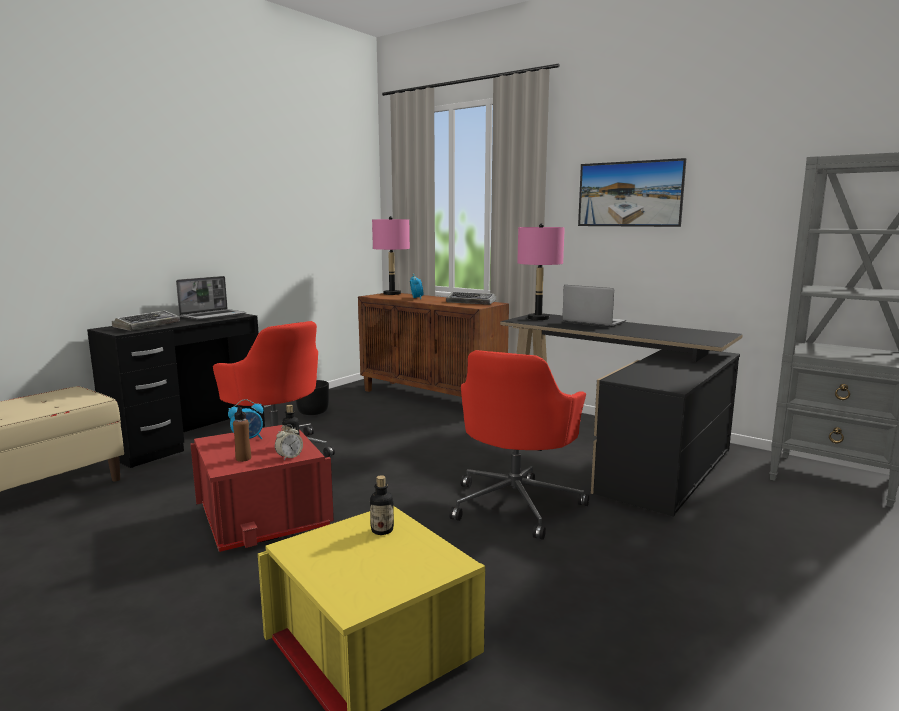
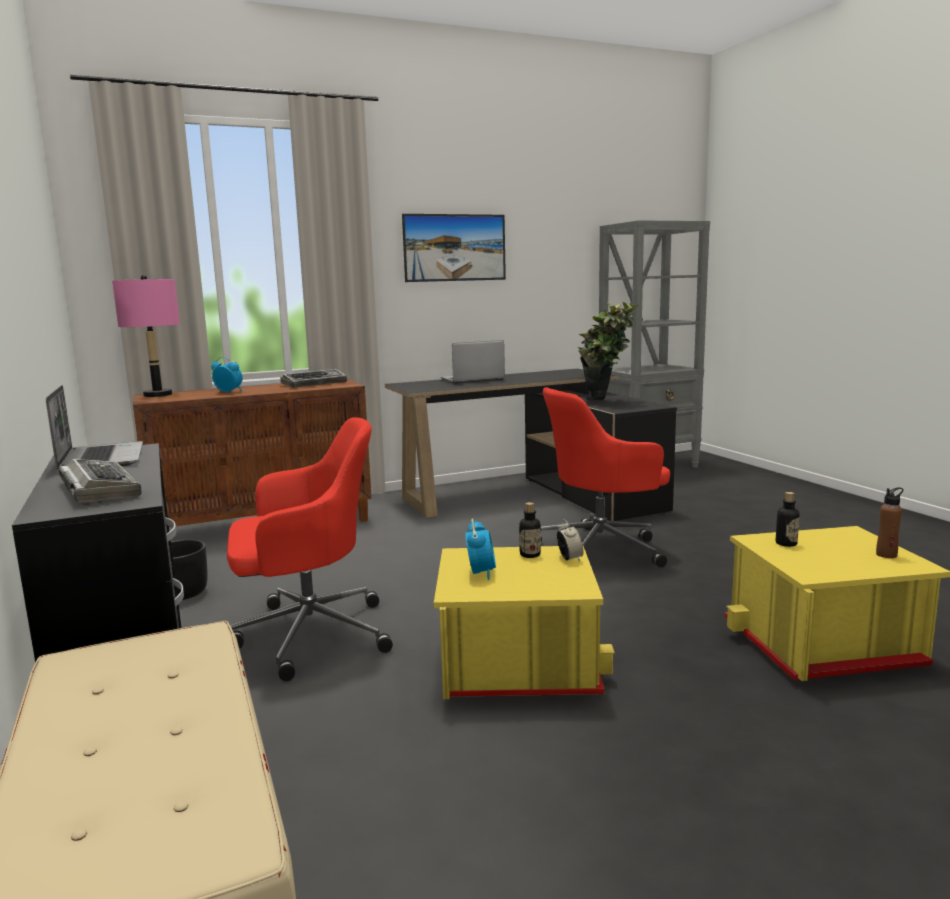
camera: 60 degrees left, 0 degrees up
(243, 458) = (552, 579): brown bottle -> brown bottle (886, 555)
(264, 516) = (517, 663): red storage box -> yellow storage box
(516, 504) = (601, 549): red office chair -> red office chair turned 105 degrees clockwise
(538, 318) = (420, 386): pink table lamp -> none
(658, 371) = (606, 402): none -> potted plant

